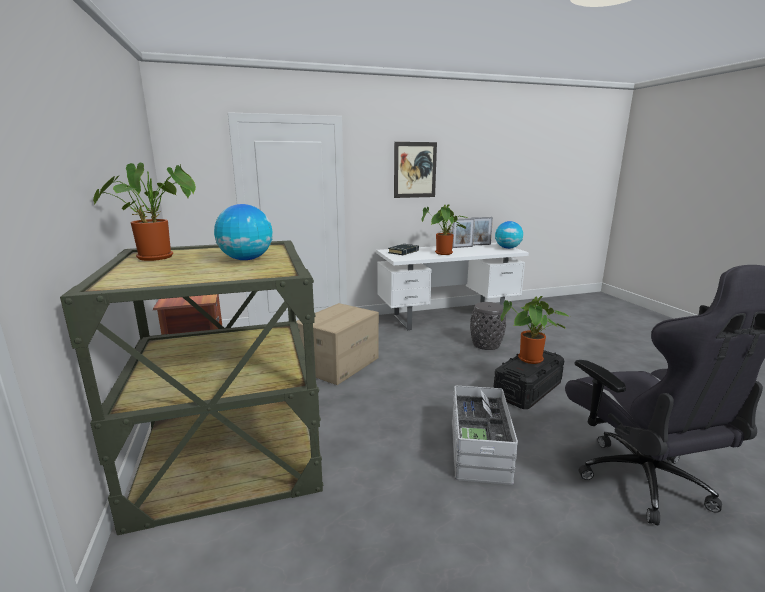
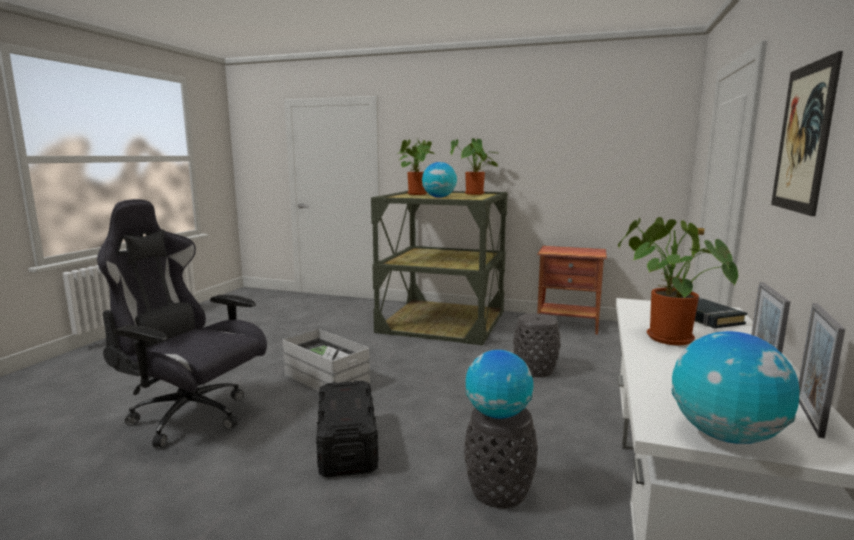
camera: 125 degrees right, 5 degrees down
(338, 364) = (535, 370): cardboard box -> grey stool
(492, 306) = (497, 414): none -> globe
(530, 360) = (347, 403): potted plant -> potted plant (415, 194)

